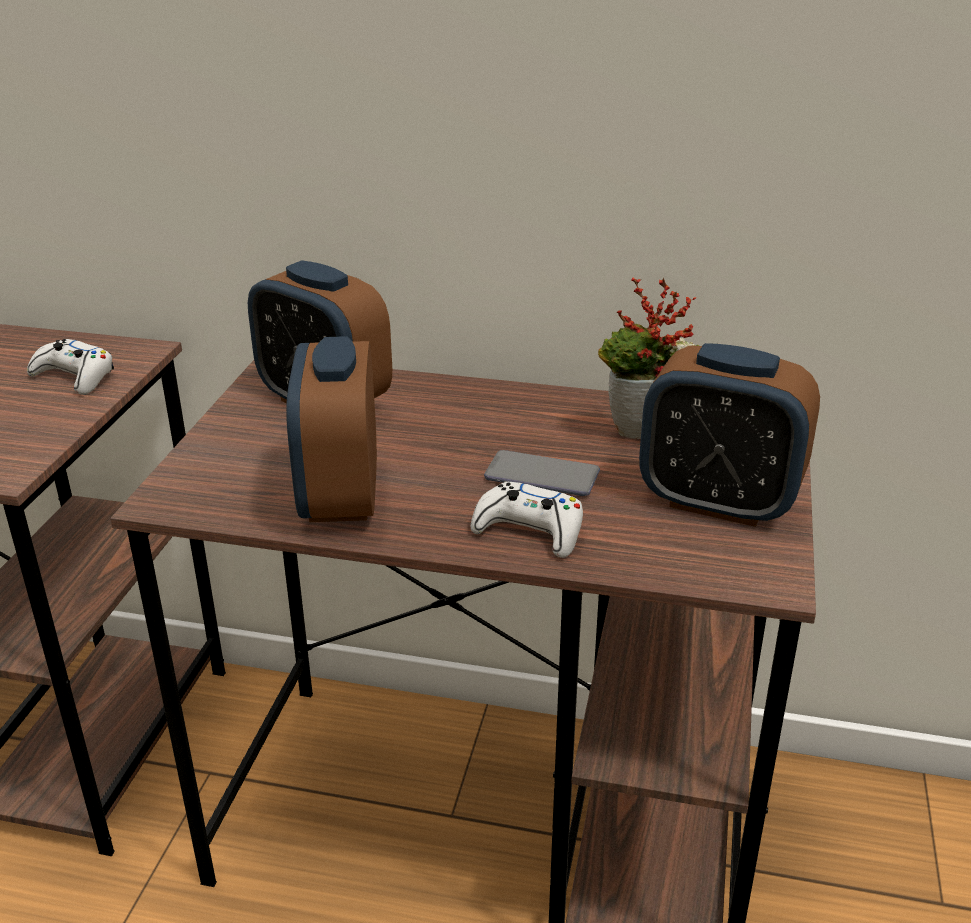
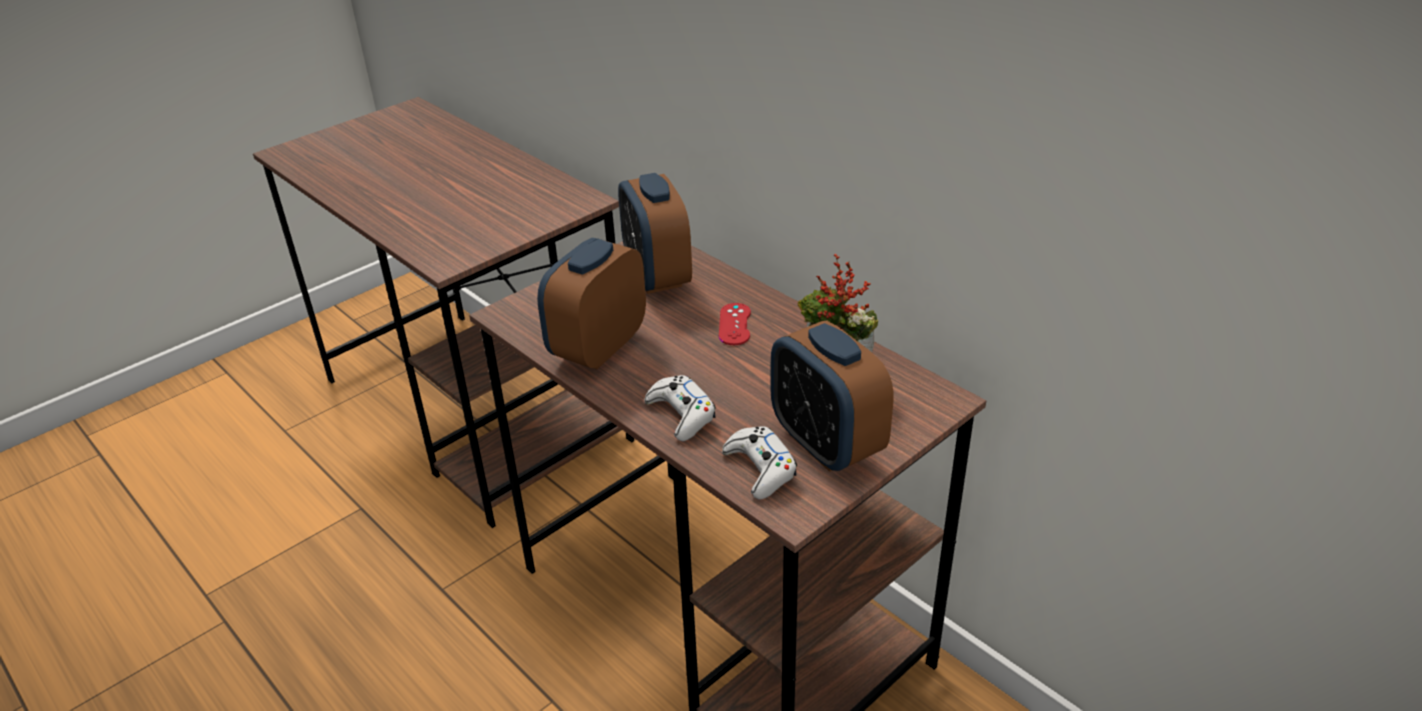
camera: 35 degrees right, 5 degrees up
(74, 376) = (536, 209): white game controller -> white game controller (760, 469)
(476, 422) = (734, 324): none -> red game controller
(541, 476) = (732, 379): phone -> none

